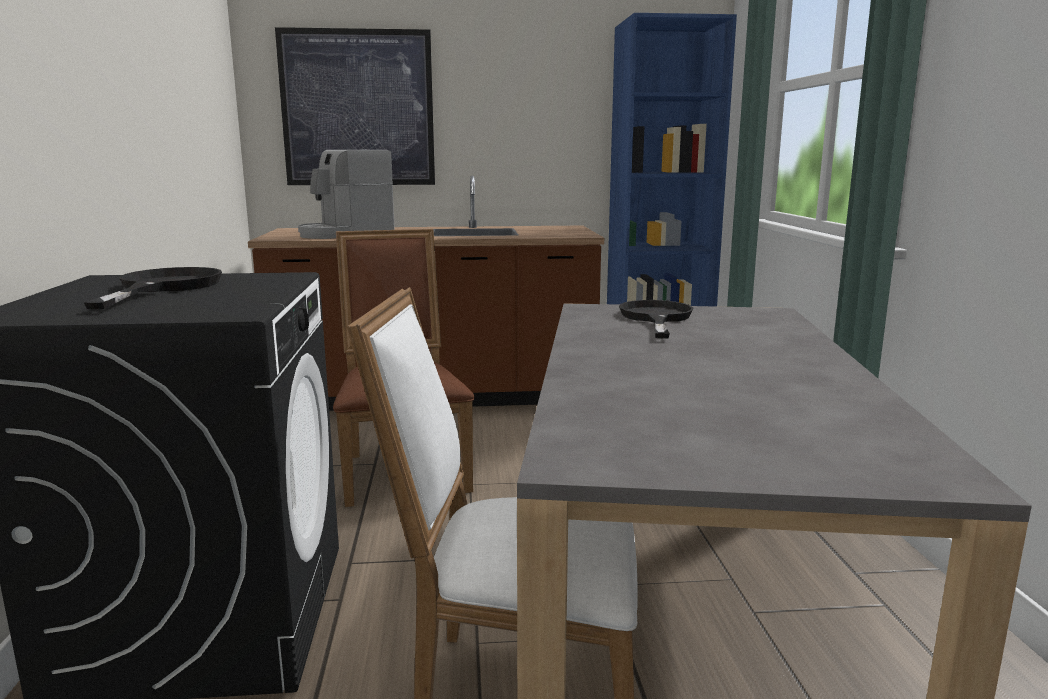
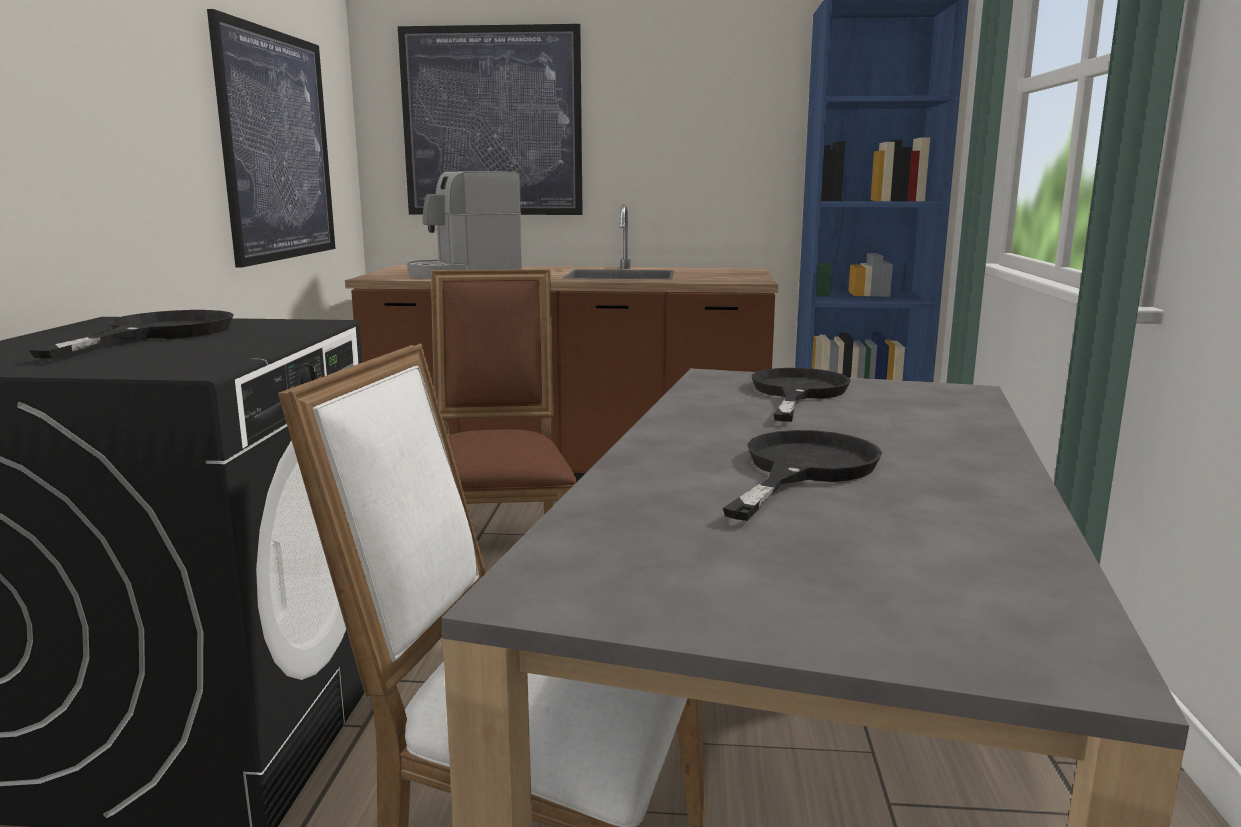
camera: 10 degrees right, 0 degrees up
(190, 129) = (277, 146): none -> picture
(697, 370) = (802, 469): none -> black frying pan

